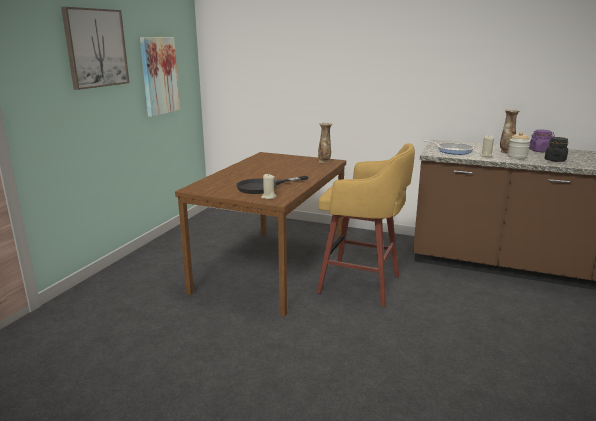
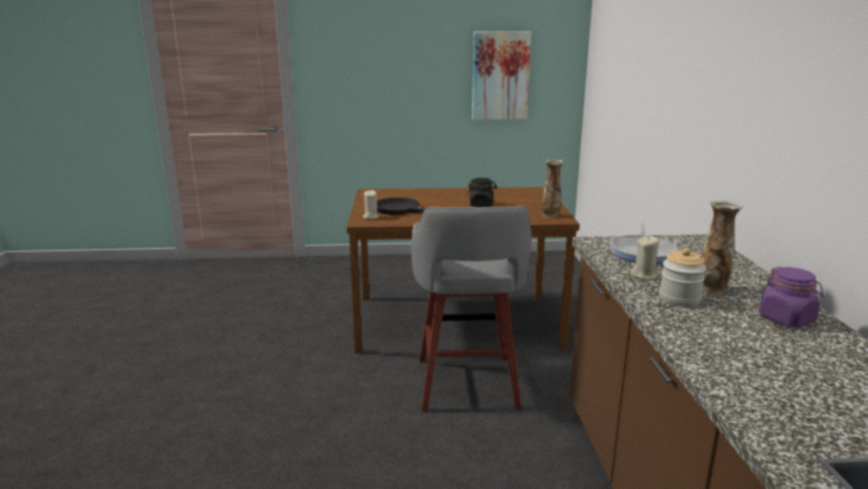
camera: 65 degrees right, 0 degrees up
(96, 48) = (406, 42): picture -> none
(362, 285) = (466, 385): yellow stool -> grey stool
(555, 160) = (715, 333): black jar -> black jar (481, 205)

